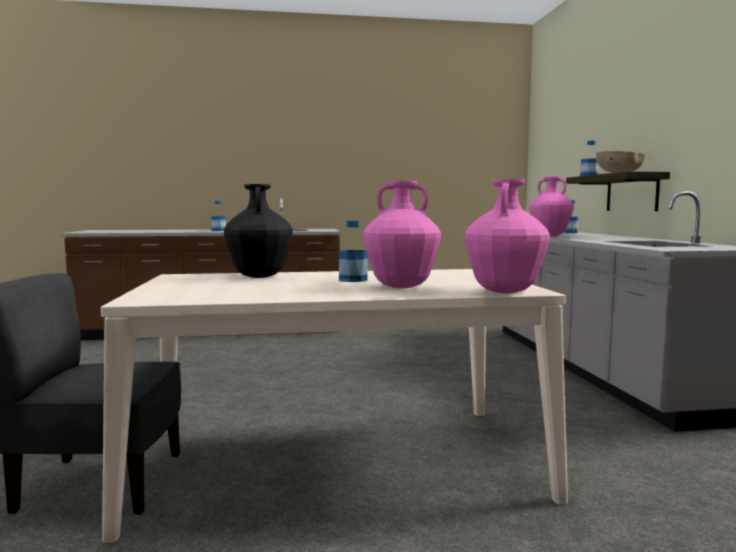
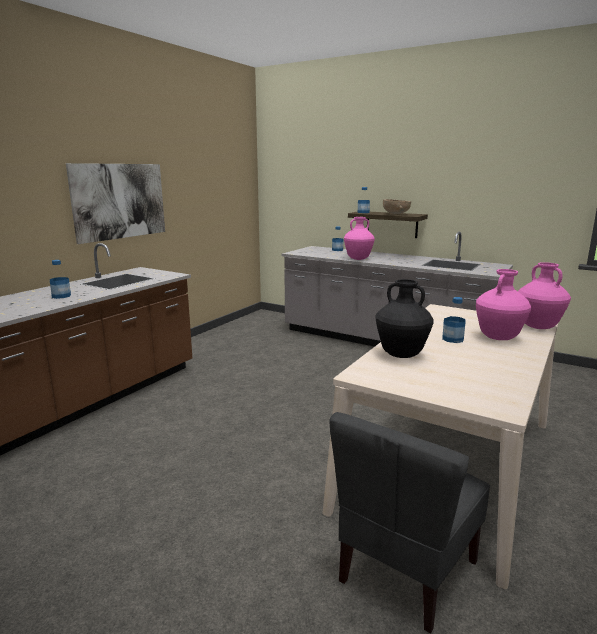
camera: 50 degrees left, 10 degrees up
(322, 165) = (120, 201): none -> picture

